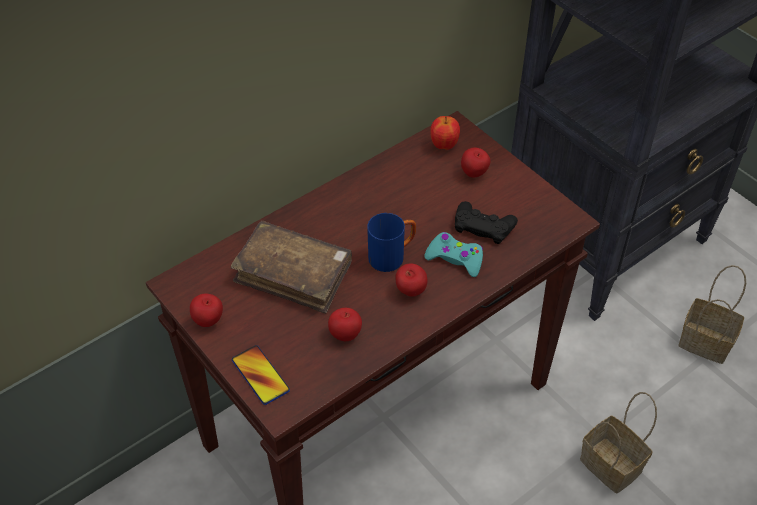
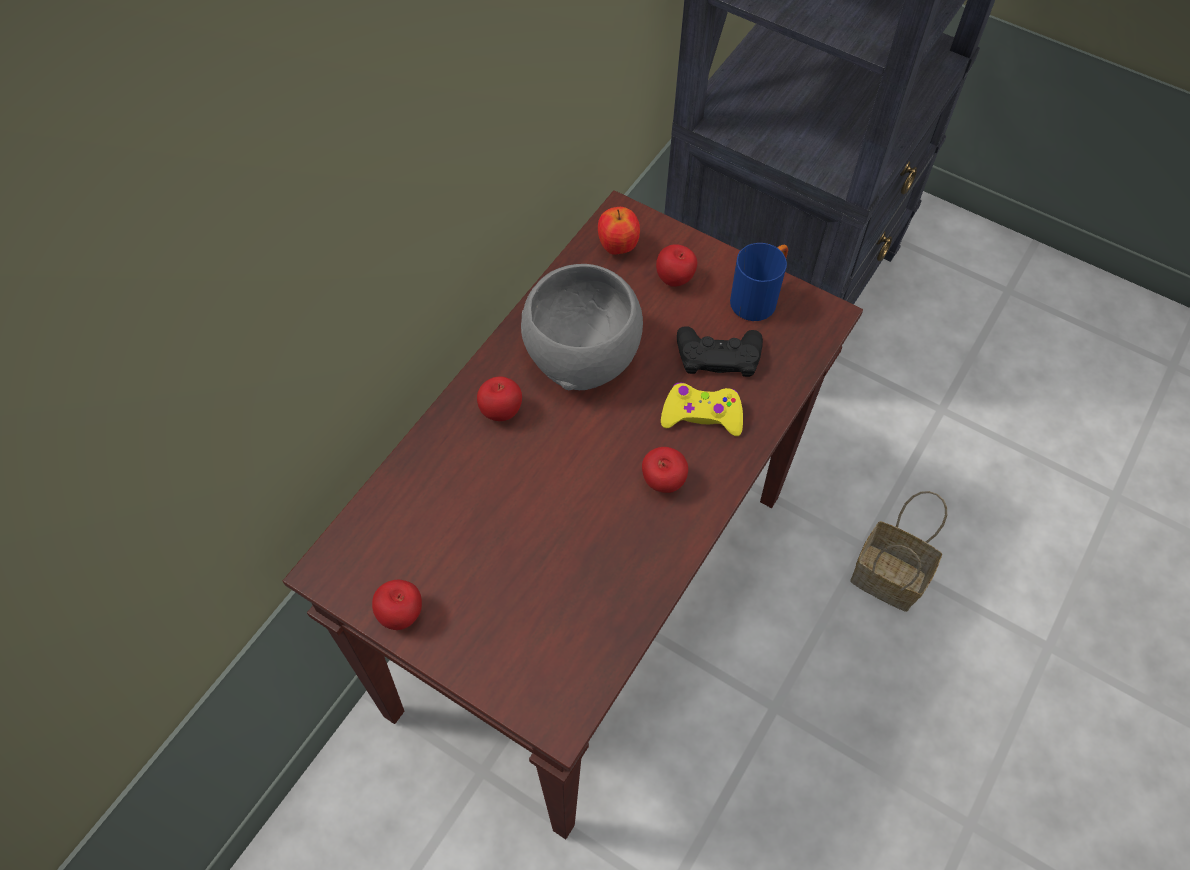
camera: 20 degrees left, 10 degrees up
(260, 375) = (510, 677): phone -> none
(293, 274) = (493, 504): brown book -> none
(345, 335) = (602, 576): apple -> apple (501, 412)
(389, 203) = (580, 355): none -> grey bowl
(392, 256) = (616, 436): blue mug -> blue mug (758, 297)
(455, 259) = (701, 415): turquoise game controller -> yellow game controller
(707, 342) = (940, 386): basket -> none

